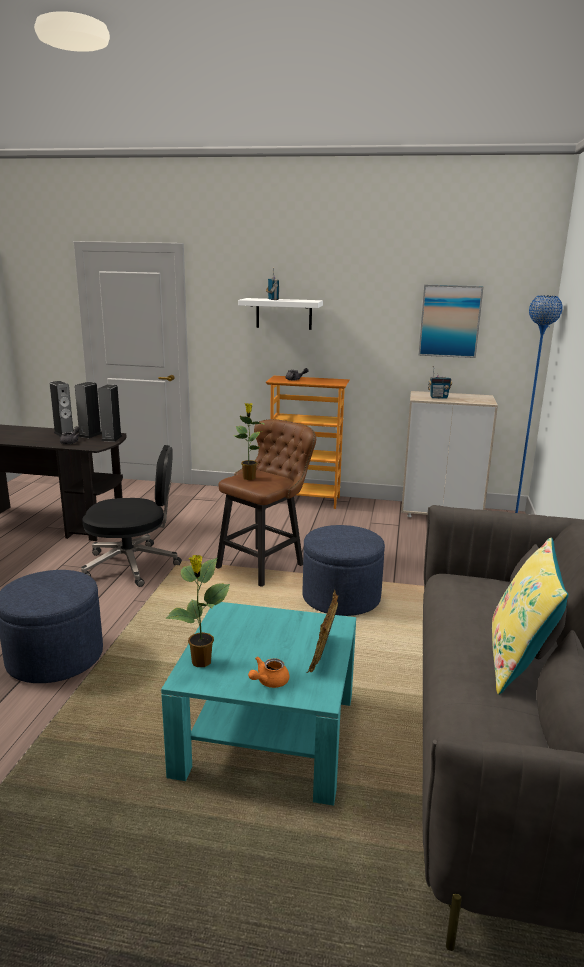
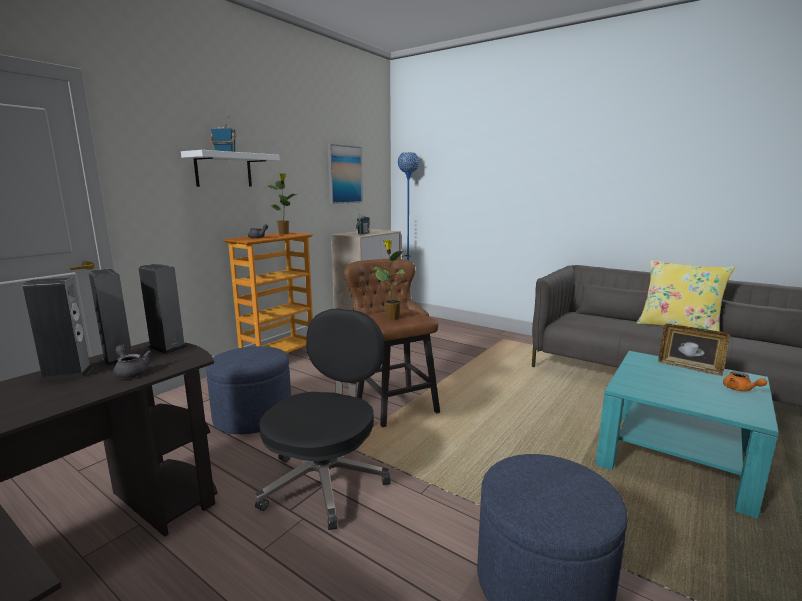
camera: 65 degrees left, 5 degrees down
(201, 662) = (723, 409): potted plant -> potted plant (284, 233)
(341, 597) = (477, 386): blue ottoman -> blue ottoman (253, 416)

